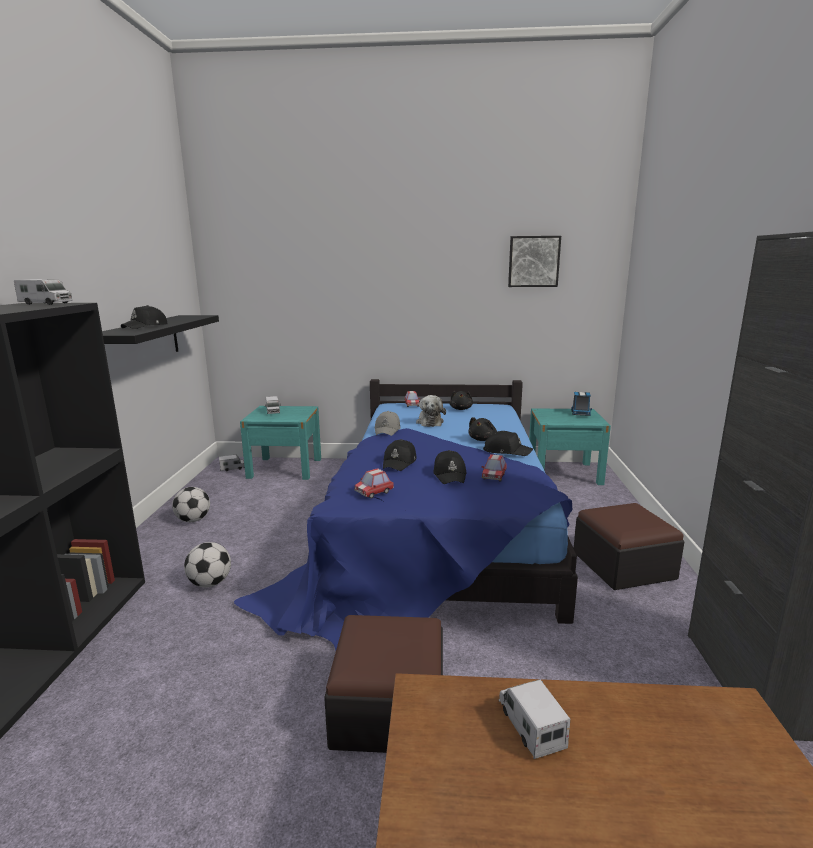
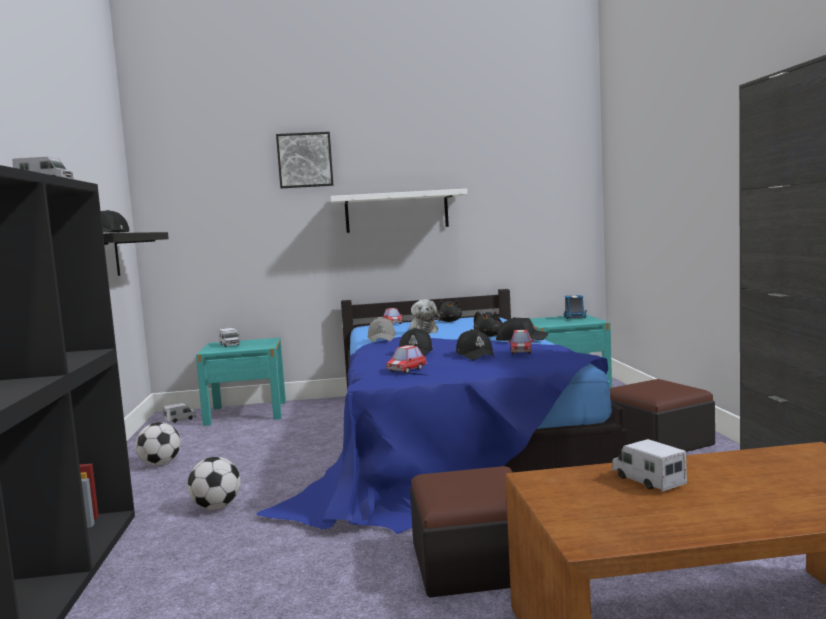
camera: 10 degrees left, 10 degrees down
(424, 303) = (396, 212): none -> white shelf
(533, 261) = (507, 162): picture -> picture (305, 160)

